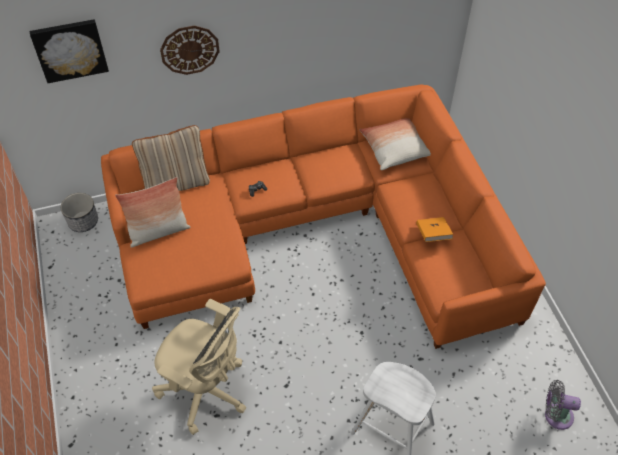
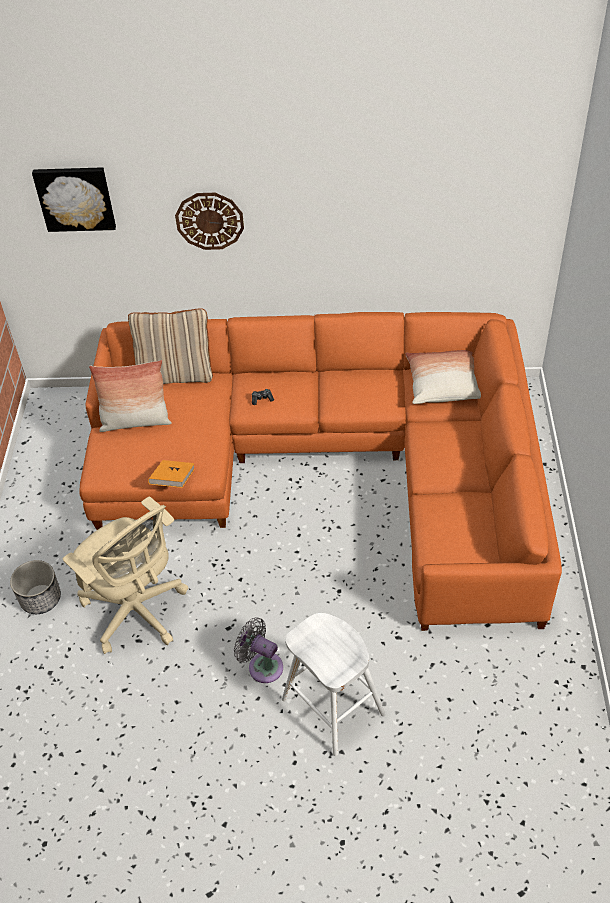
camera: 20 degrees right, 5 degrees down
(83, 221) = (76, 402): planter -> planter (41, 599)
(433, 235) = (449, 490): orange book -> orange book (173, 481)
(555, 415) = (543, 745): grey fan -> grey fan (262, 665)

